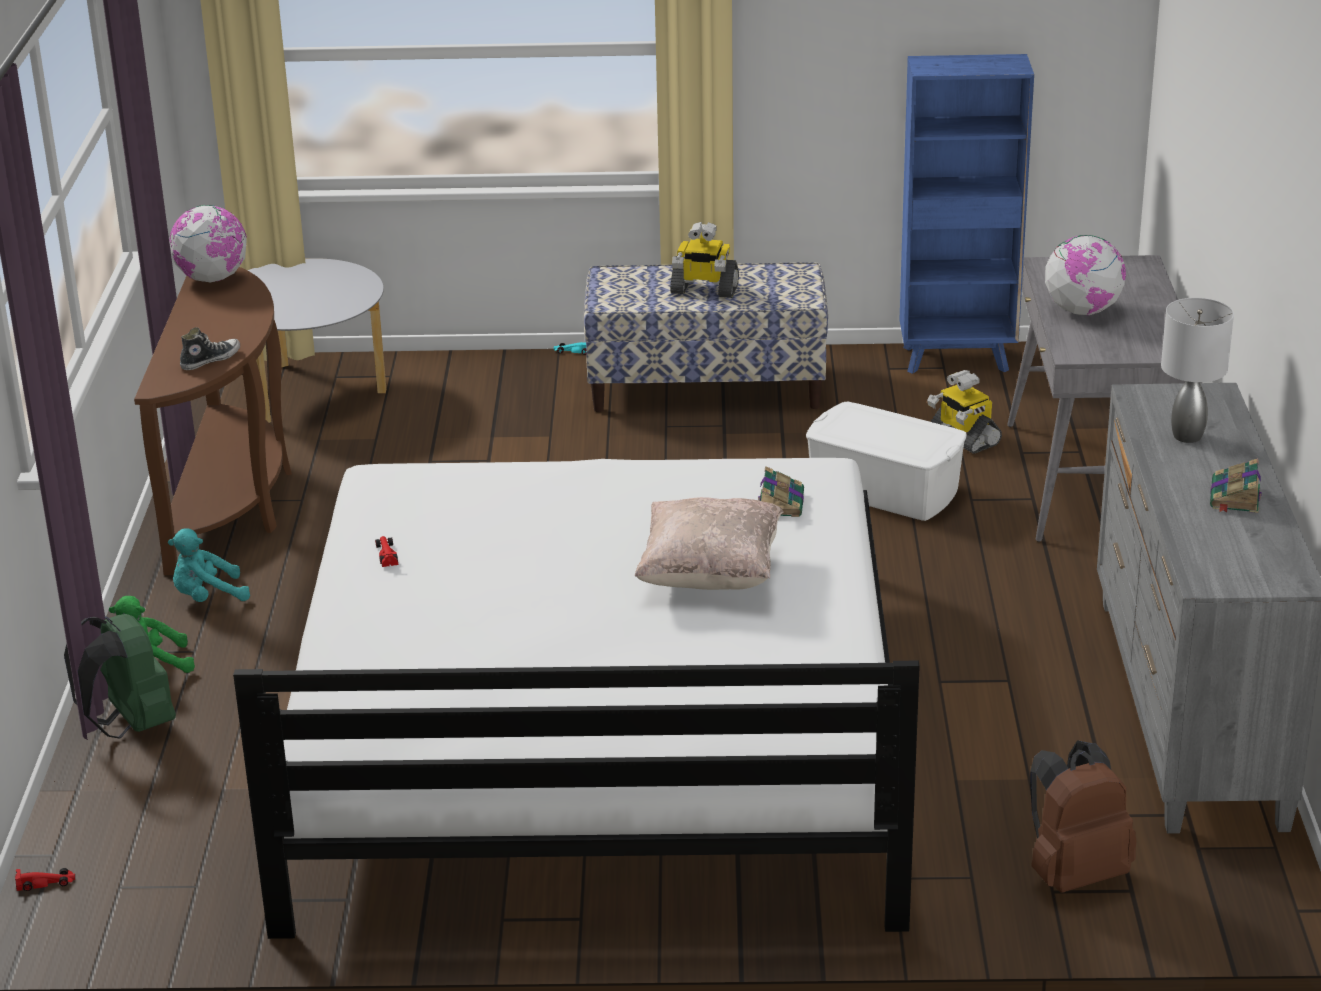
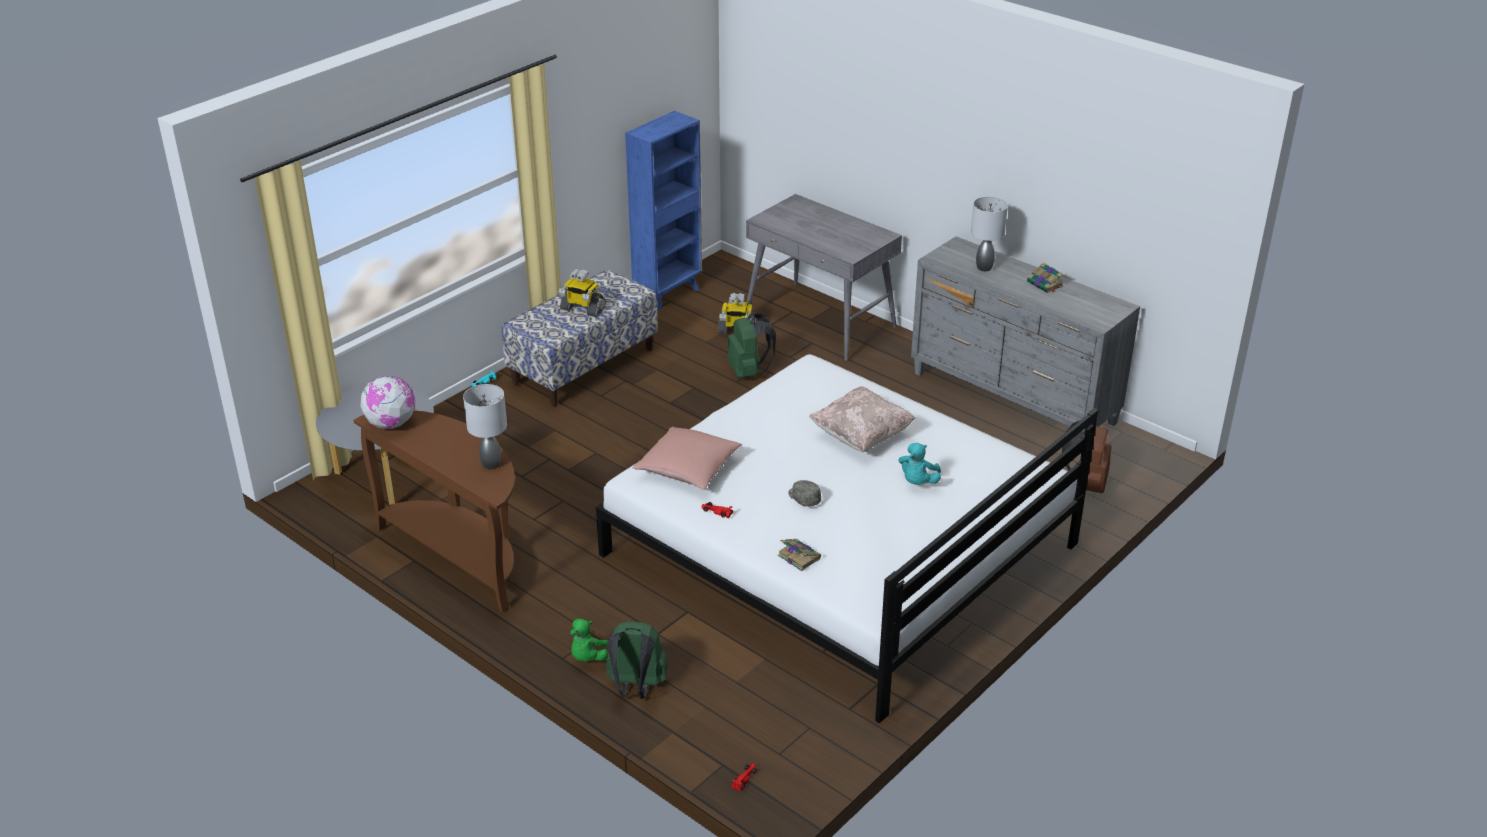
camera: 50 degrees left, 5 degrees up
(207, 597) = (547, 607): turquoise plush toy -> turquoise plush toy (918, 482)
(210, 360) = (490, 464): shoe -> grey table lamp
(452, 497) = (688, 468): none -> pink pillow
(499, 597) = (803, 498): none -> grey cap
(703, 290) = (582, 309): toy robot -> toy robot turned 60 degrees clockwise
(781, 503) = (826, 388): book -> book (798, 556)
(884, 490) = (749, 372): white storage box -> green backpack
(1082, 311) = (817, 234): globe -> none

